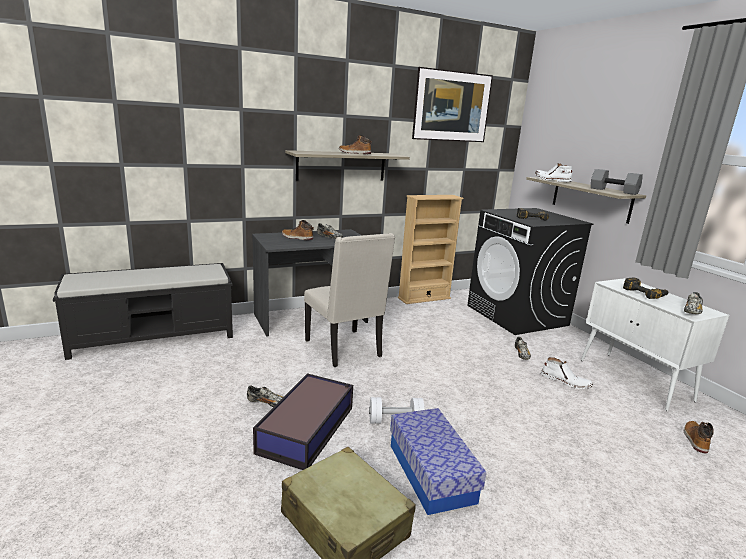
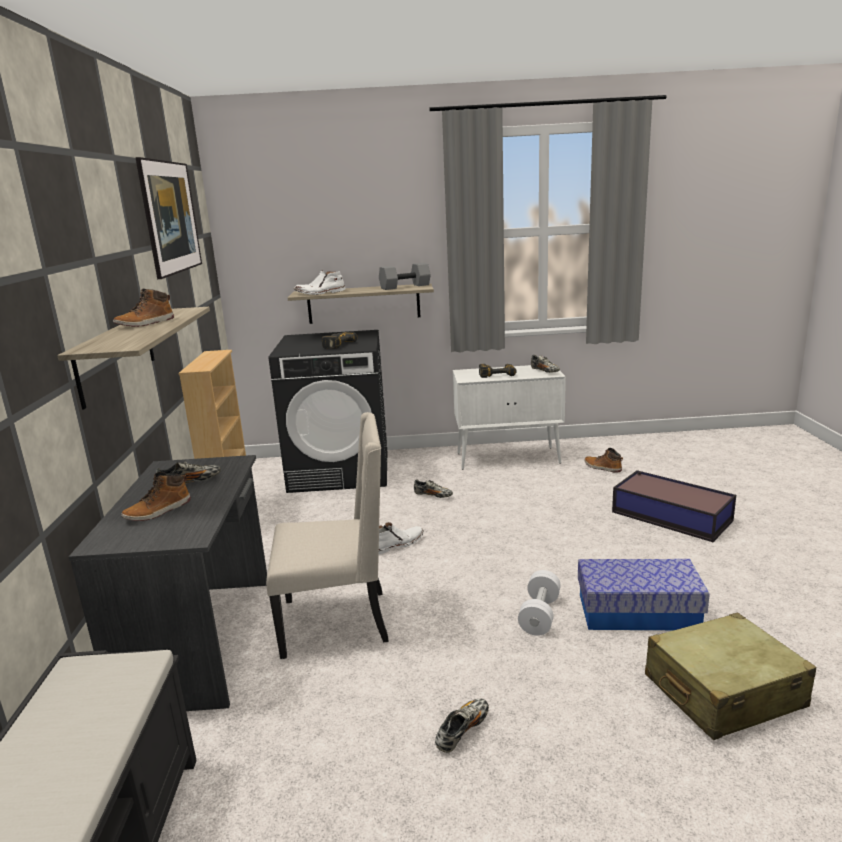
camera: 65 degrees left, 0 degrees up
(308, 428) = (539, 694): storage box -> storage box (670, 515)
(565, 381) = (497, 490): white boot -> white boot (395, 544)

